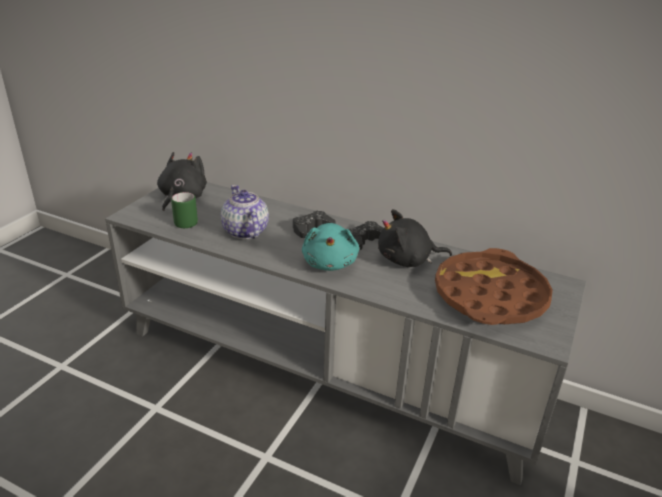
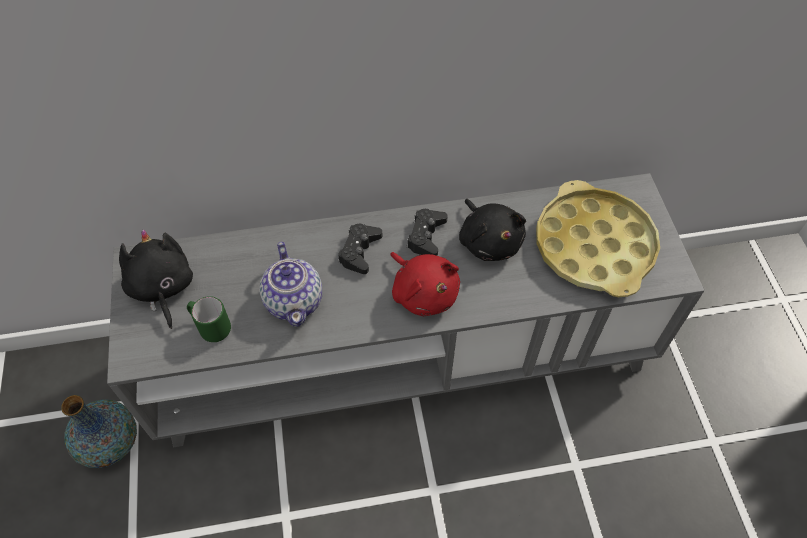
camera: 35 degrees left, 25 degrees up
(108, 313) = (110, 443): none -> vase
(245, 232) = (294, 300): teapot -> teapot turned 135 degrees counterclockwise
(330, 263) = (423, 292): turquoise plush toy -> red plush toy
(407, 260) = (489, 241): black plush toy -> black plush toy turned 75 degrees counterclockwise
(490, 296) = (593, 246): brown tray -> yellow tray

